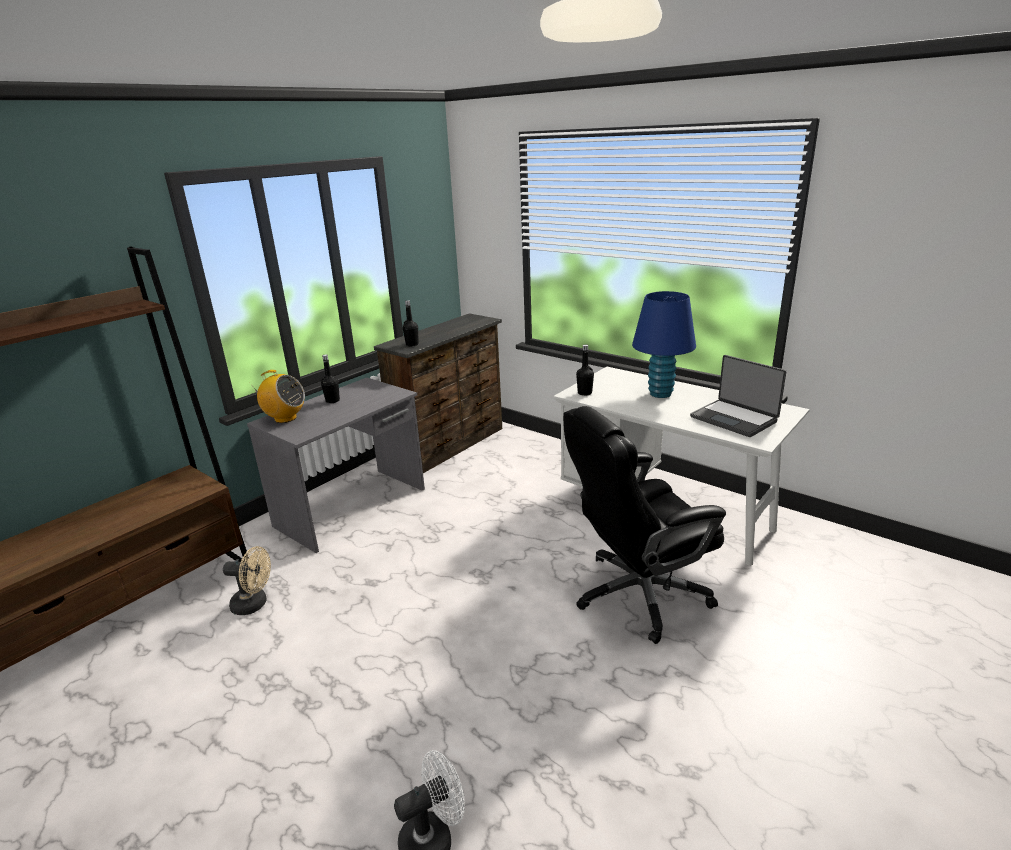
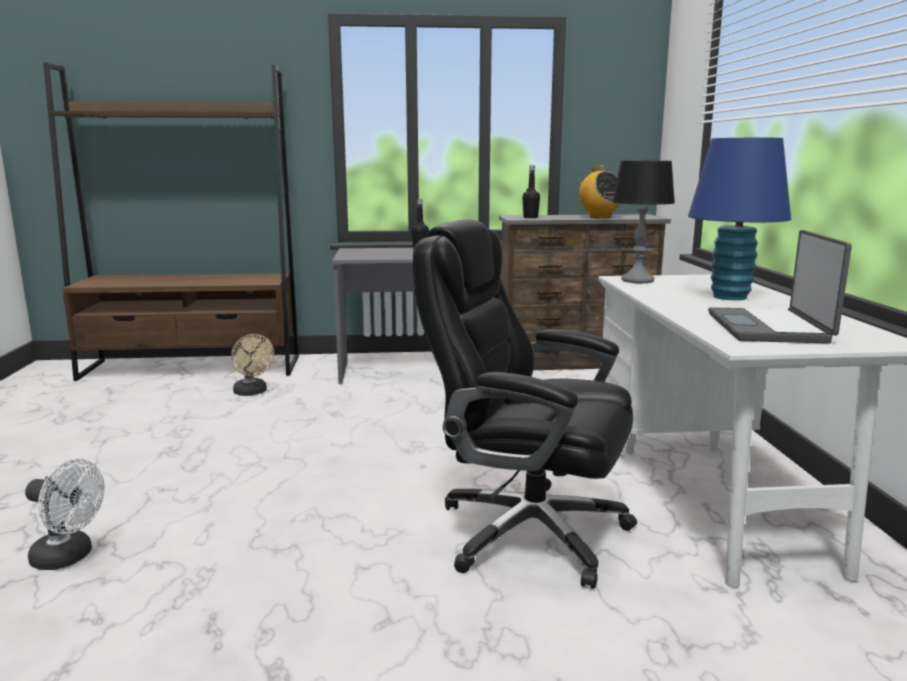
camera: 45 degrees right, 10 degrees down
(285, 418) = (365, 250): radio -> radio (599, 217)
(584, 393) = (637, 280): black bottle -> table lamp

